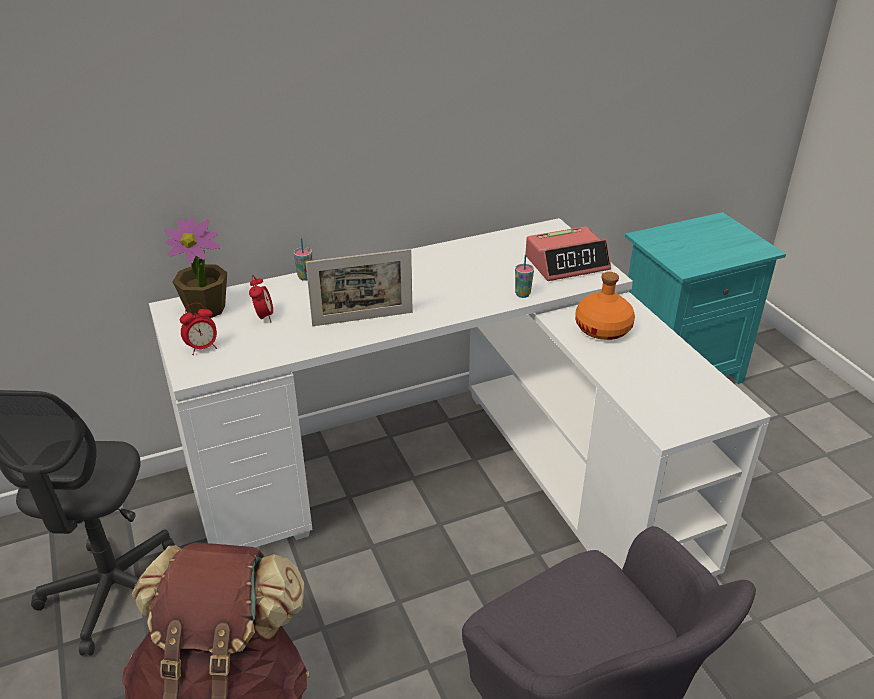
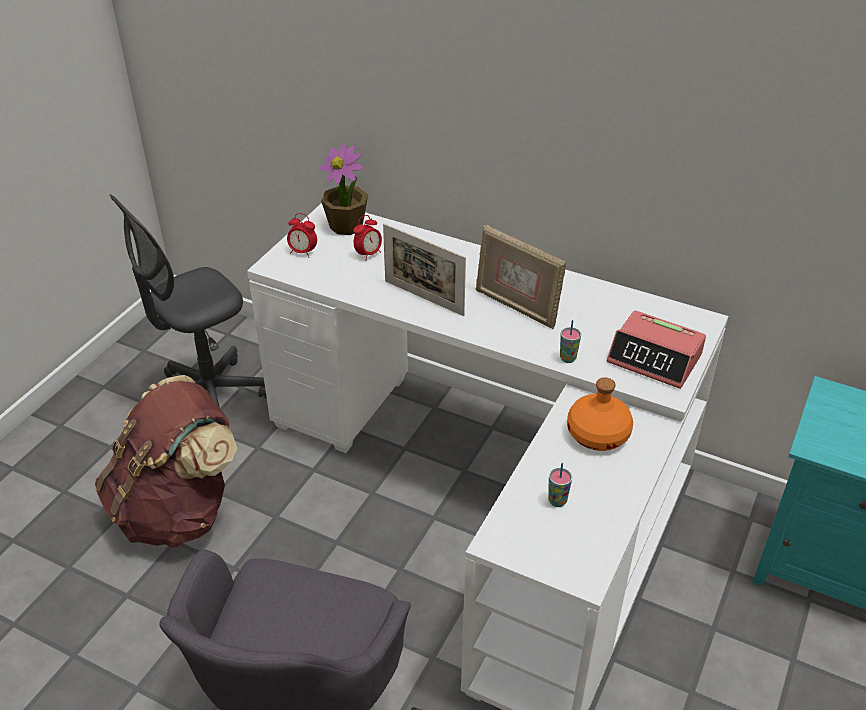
camera: 50 degrees right, 5 degrees up
(305, 277) = (440, 241): cup -> cup (557, 501)
(436, 285) = (516, 307): none -> picture frame

